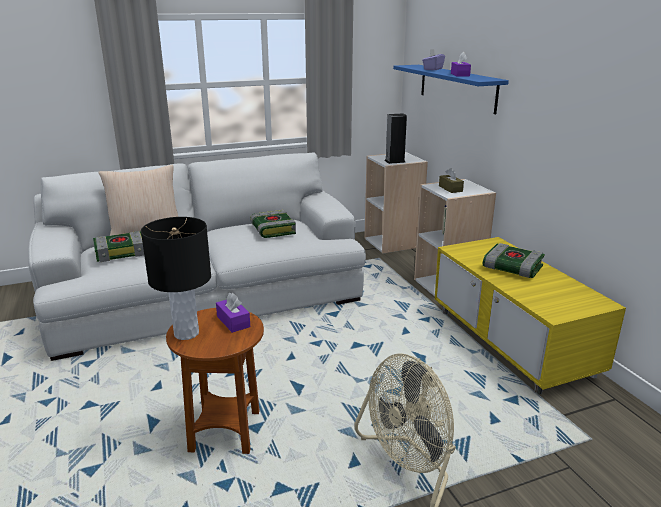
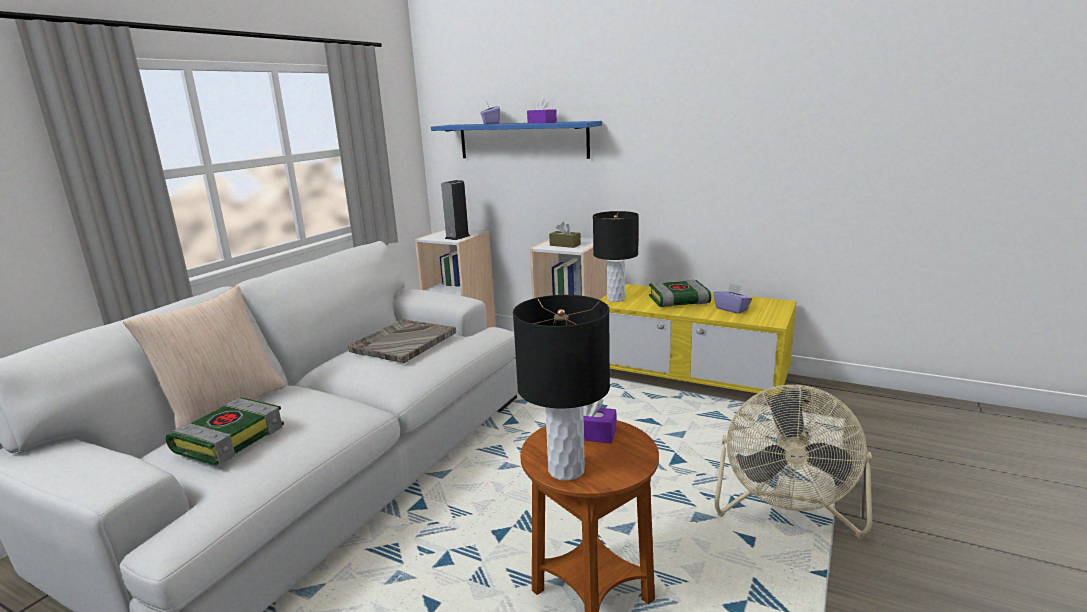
camera: 40 degrees left, 5 degrees down
(272, 229) = (403, 342): book -> grey tray
(465, 248) = (615, 299): none -> black table lamp
(543, 291) = (732, 309): none -> purple tissue box

